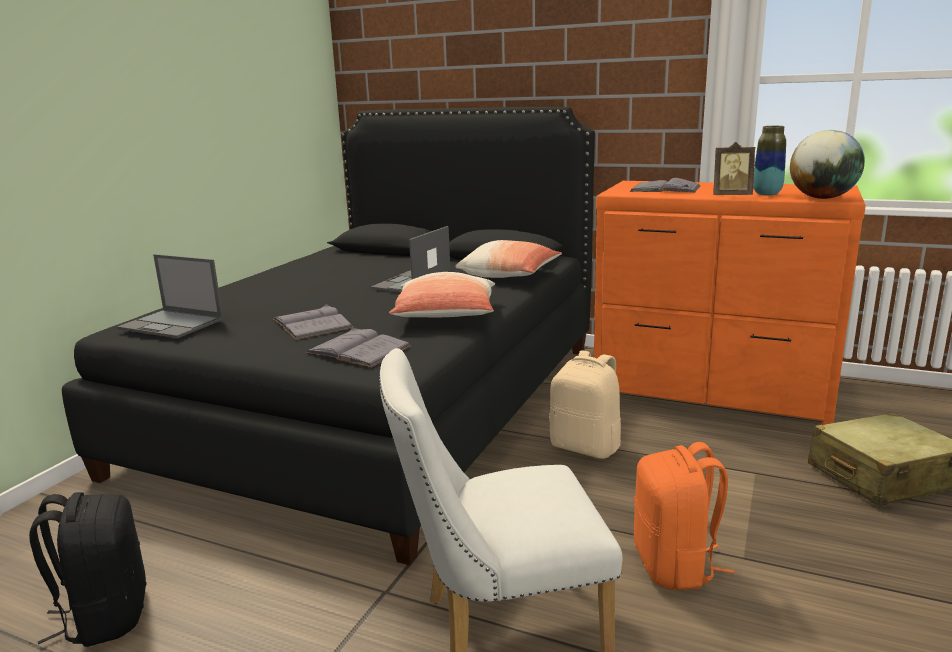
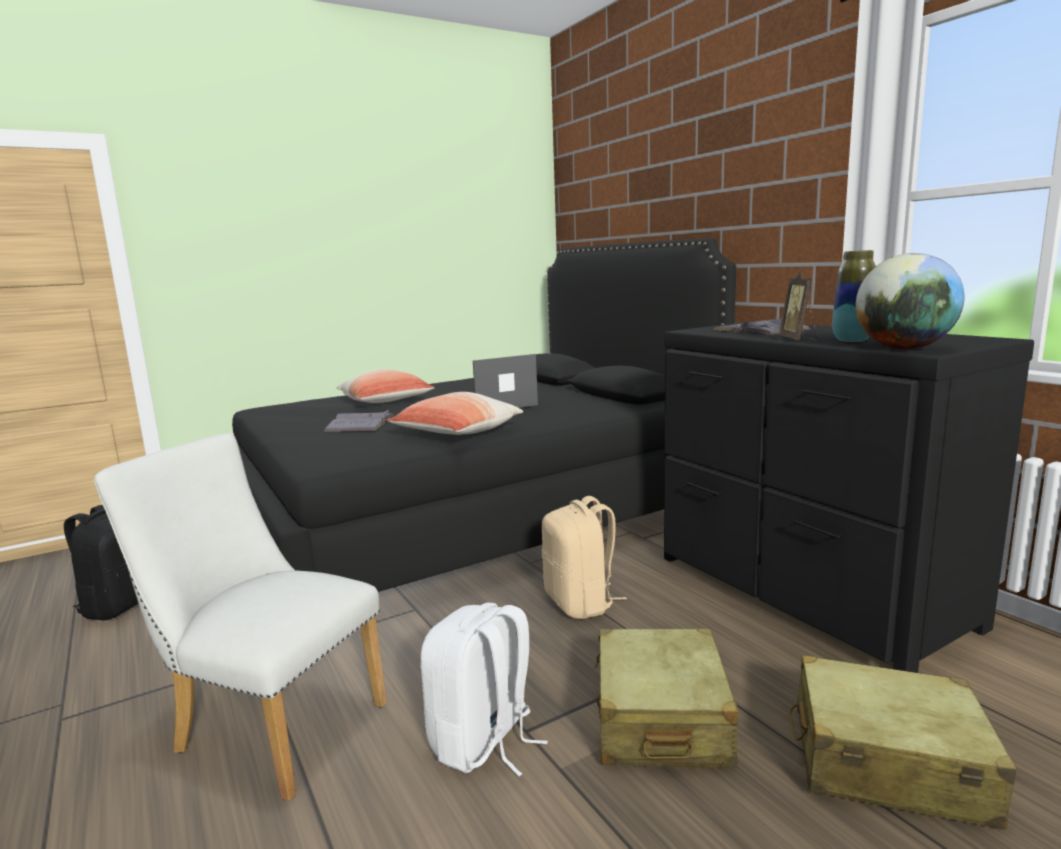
camera: 35 degrees right, 5 degrees down
(172, 324) = (286, 409): laptop -> none
(358, 349) = (338, 446): grey book -> none
(509, 275) = (591, 411): pillow -> pillow (386, 402)
(675, 566) = (483, 743): orange backpack -> white backpack
(712, 392) = (805, 591): orange dresser -> black dresser
(731, 196) = (798, 339): picture frame -> picture frame turned 45 degrees clockwise
(751, 502) = (660, 719): none -> beige suitcase

